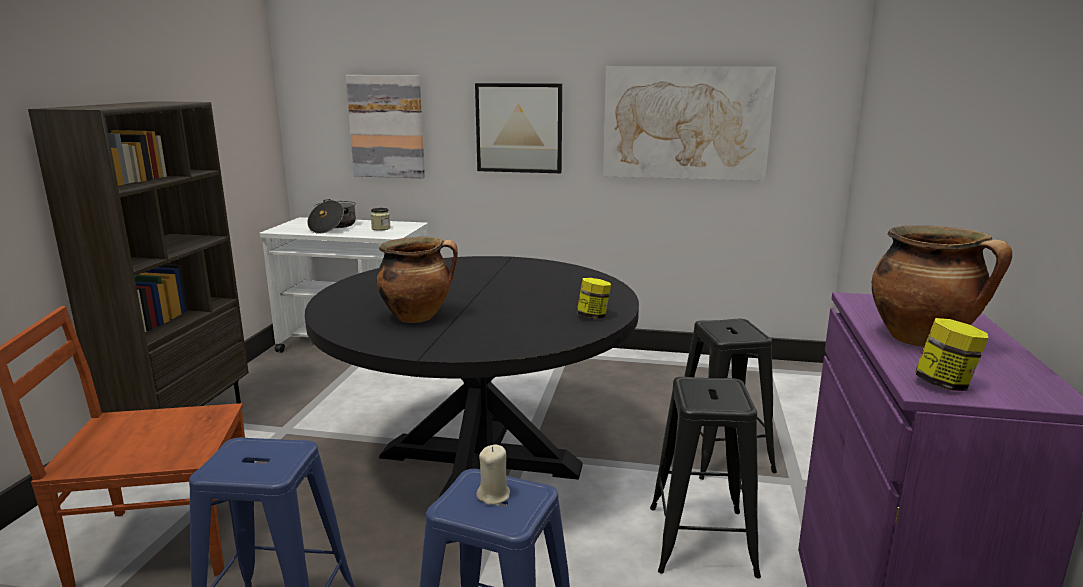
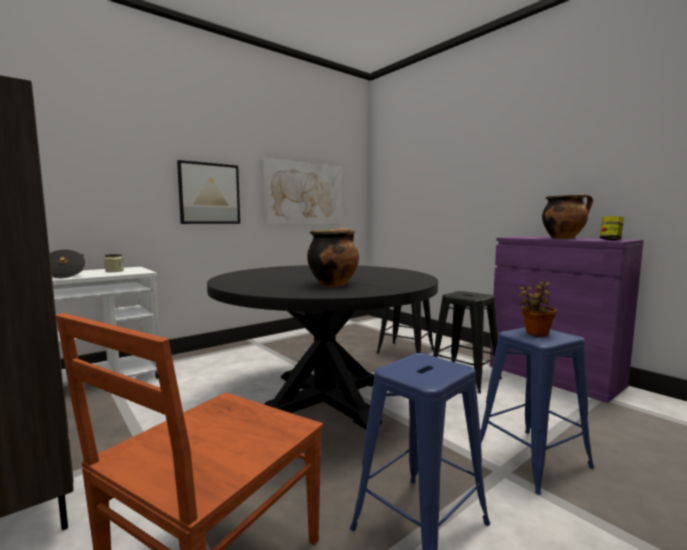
camera: 50 degrees left, 10 degrees down
(387, 126) = (96, 189): picture -> none
(494, 495) = (535, 334): beige candle -> potted plant
(593, 316) = (399, 272): jar -> none

